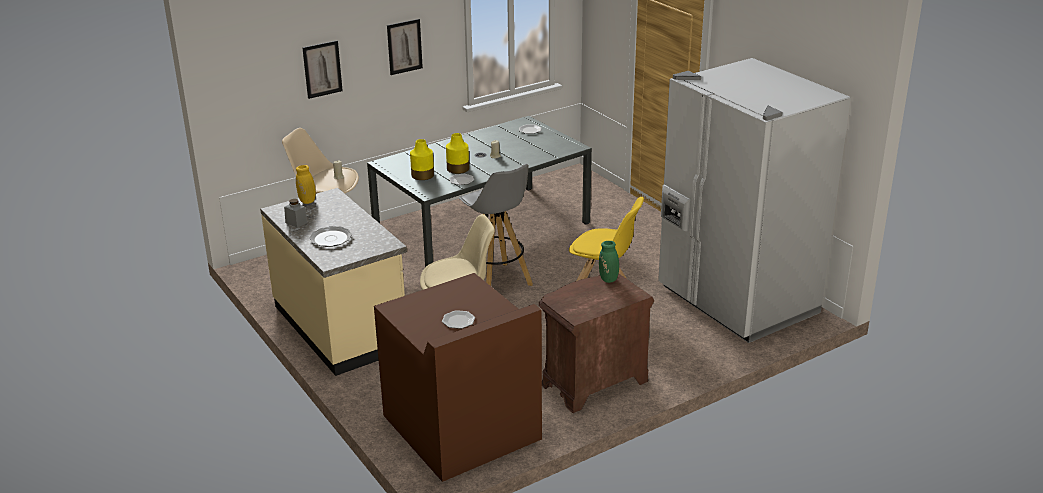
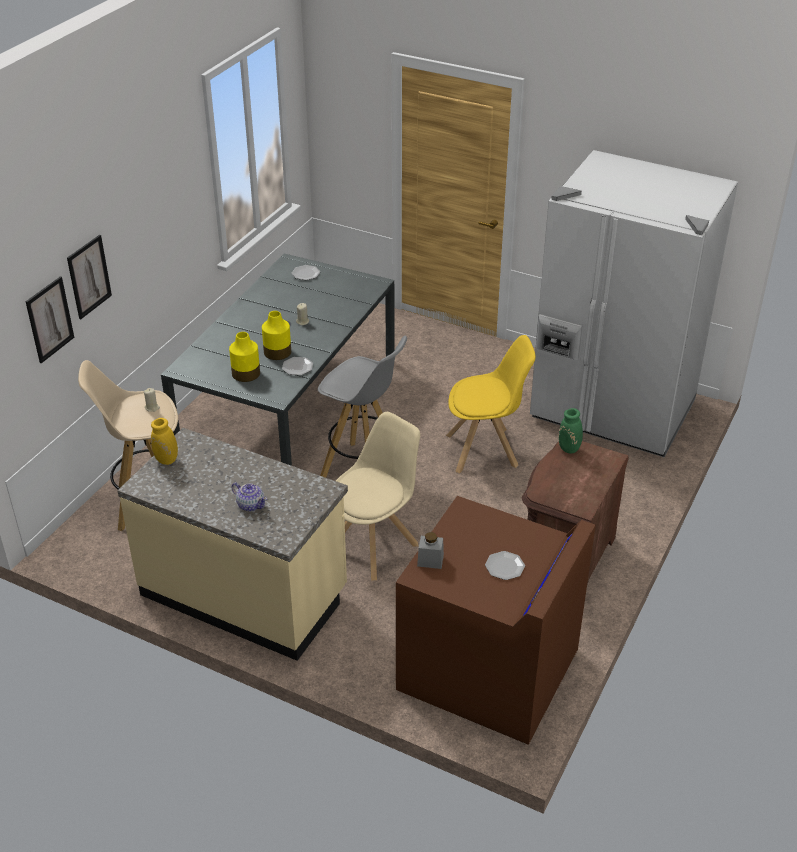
camera: 30 degrees left, 10 degrees up
(296, 222) = (185, 496): grey jar -> grey jar (430, 560)
(331, 238) = (250, 505): plate -> teapot
(404, 46) = (162, 216): picture -> picture (49, 319)

